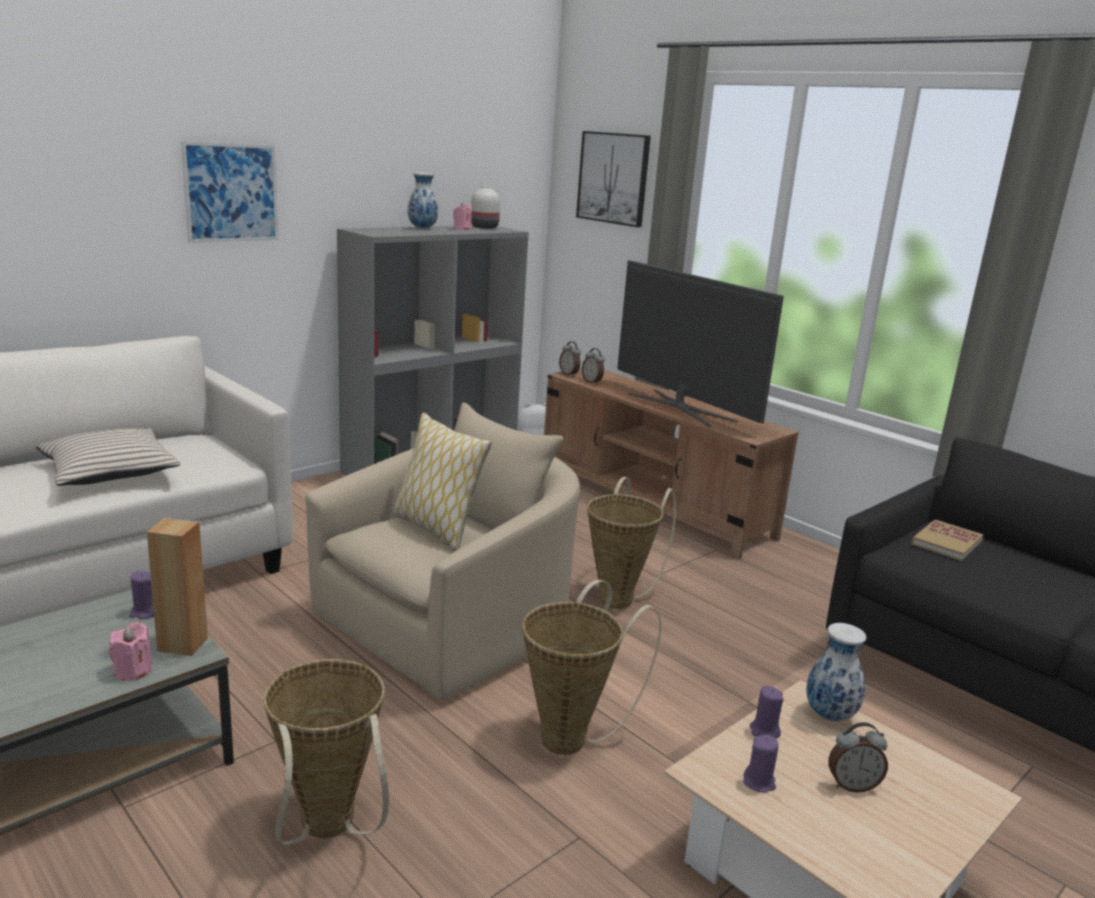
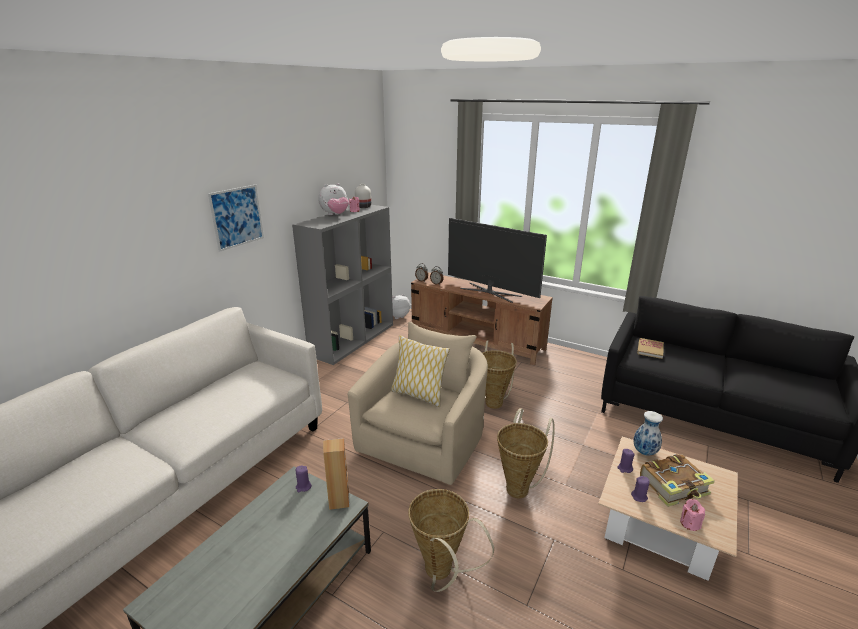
camera: 15 degrees left, 5 degrees up
(109, 471) = (226, 402): beige pillow -> none
(133, 671) = (326, 525): pink candle -> pink candle (690, 523)
(422, 228) = (335, 215): vase -> plush toy
(613, 178) = (427, 170): picture -> none
(852, 785) = (674, 486): alarm clock -> book

